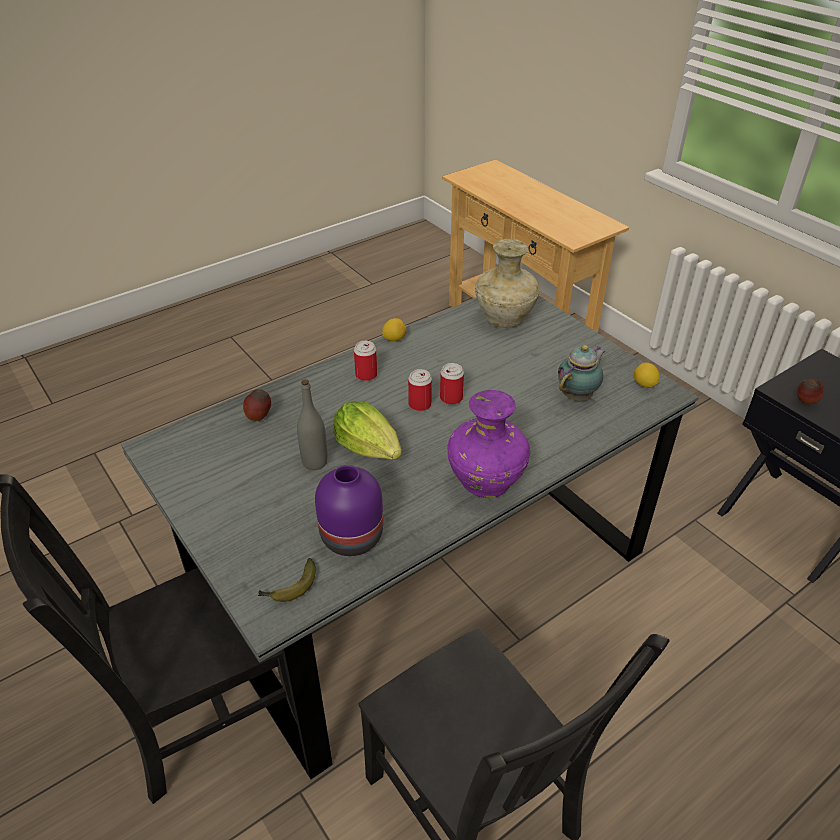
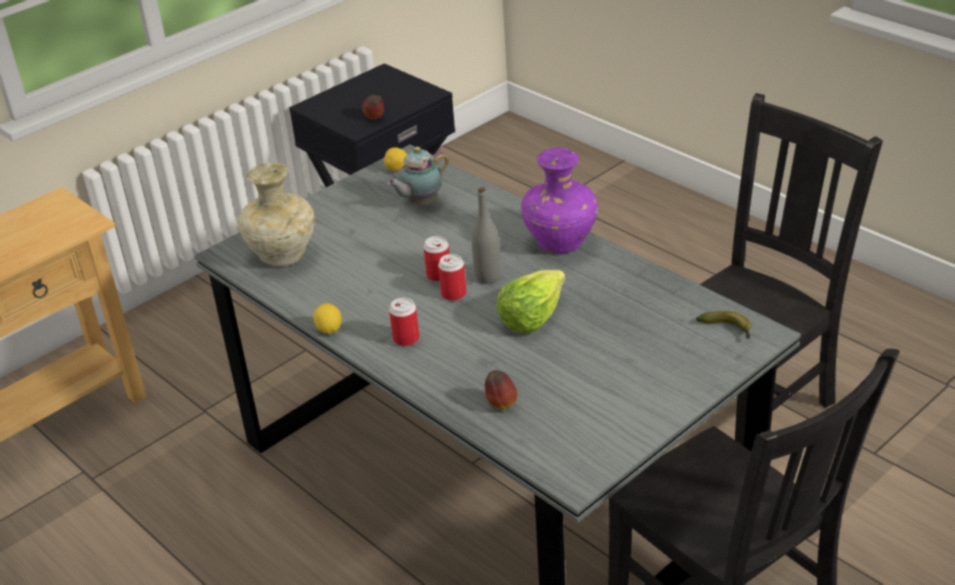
camera: 95 degrees left, 5 degrees down
(315, 462) = (563, 348): grey bottle -> grey bottle (488, 277)
(353, 536) = (654, 305): purple vase -> none
(578, 395) = (420, 203): teapot -> teapot turned 75 degrees counterclockwise

